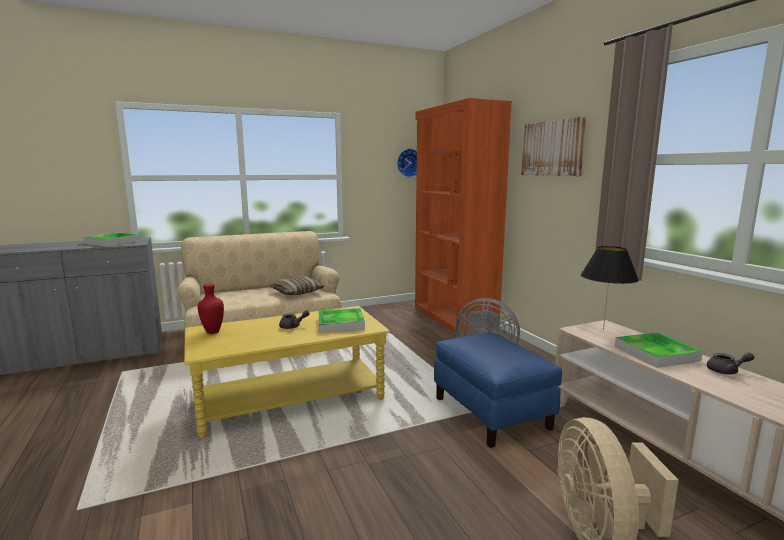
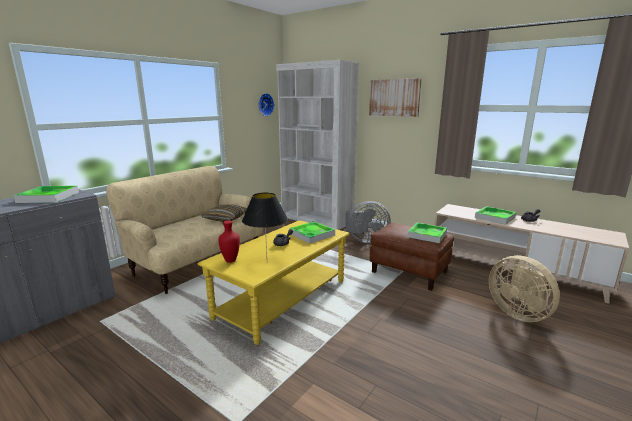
camera: 30 degrees left, 5 degrees up
(453, 318) = (316, 219): orange bookcase -> white bookcase
(492, 413) = (409, 272): blue ottoman -> brown ottoman
(508, 357) = (427, 235): none -> tray
(603, 329) = (455, 209): black table lamp -> black table lamp (266, 263)

